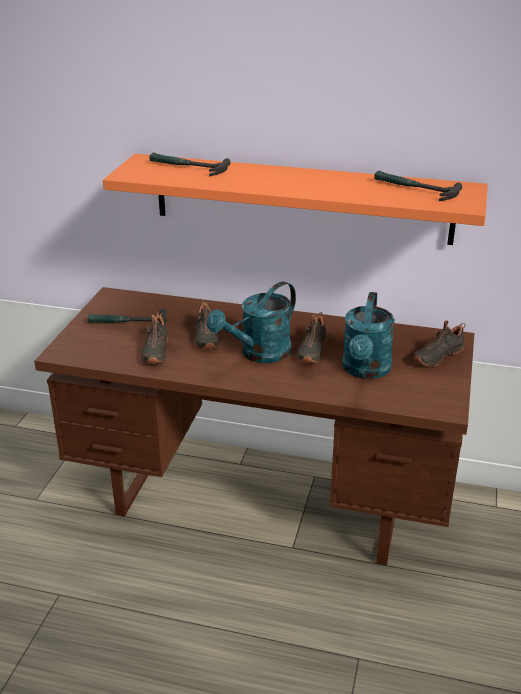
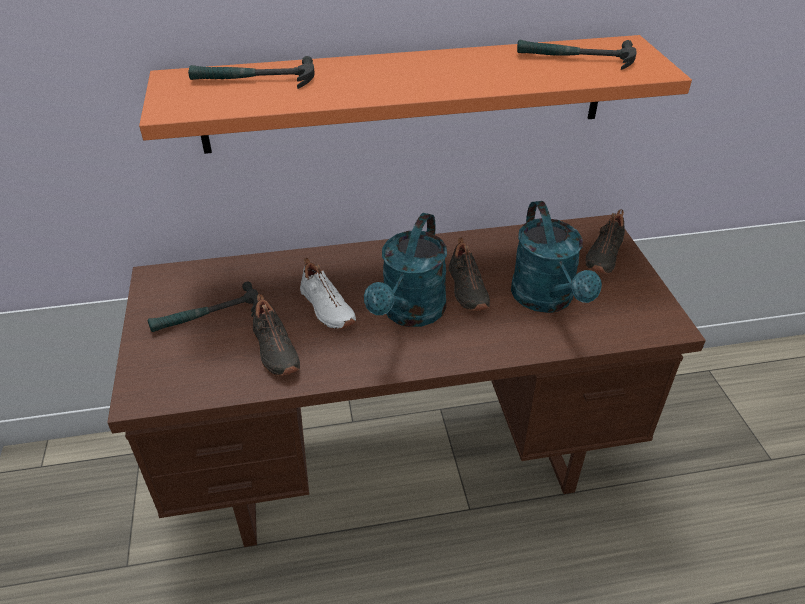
camera: 25 degrees left, 10 degrees up
(205, 337) = (325, 309): black shoe -> white shoe

